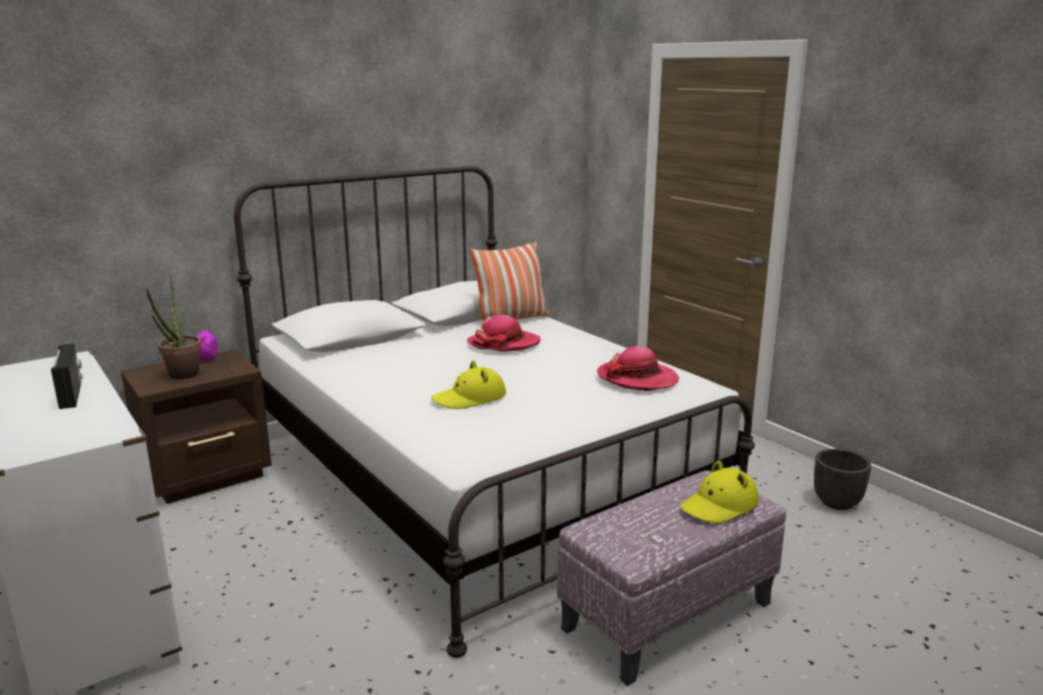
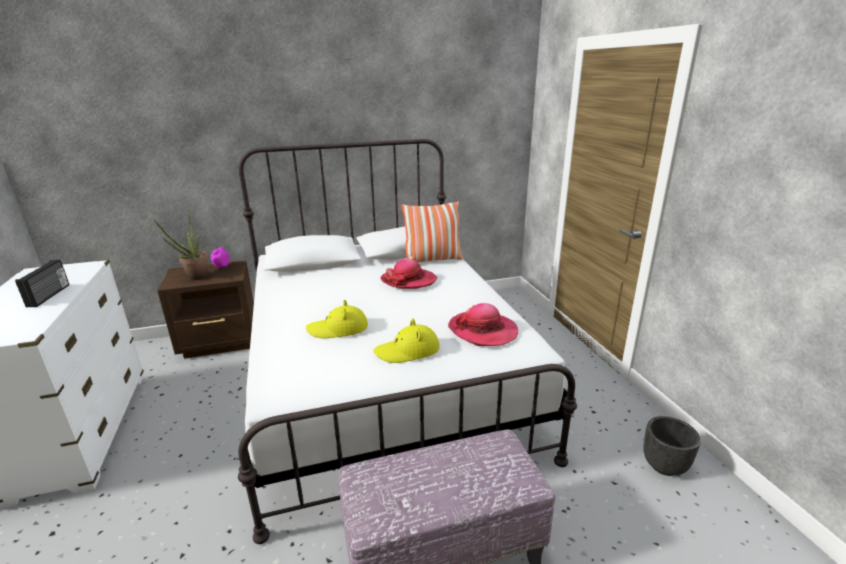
camera: 20 degrees right, 5 degrees up
(719, 505) = (487, 477): yellow hat -> yellow hat (408, 351)

